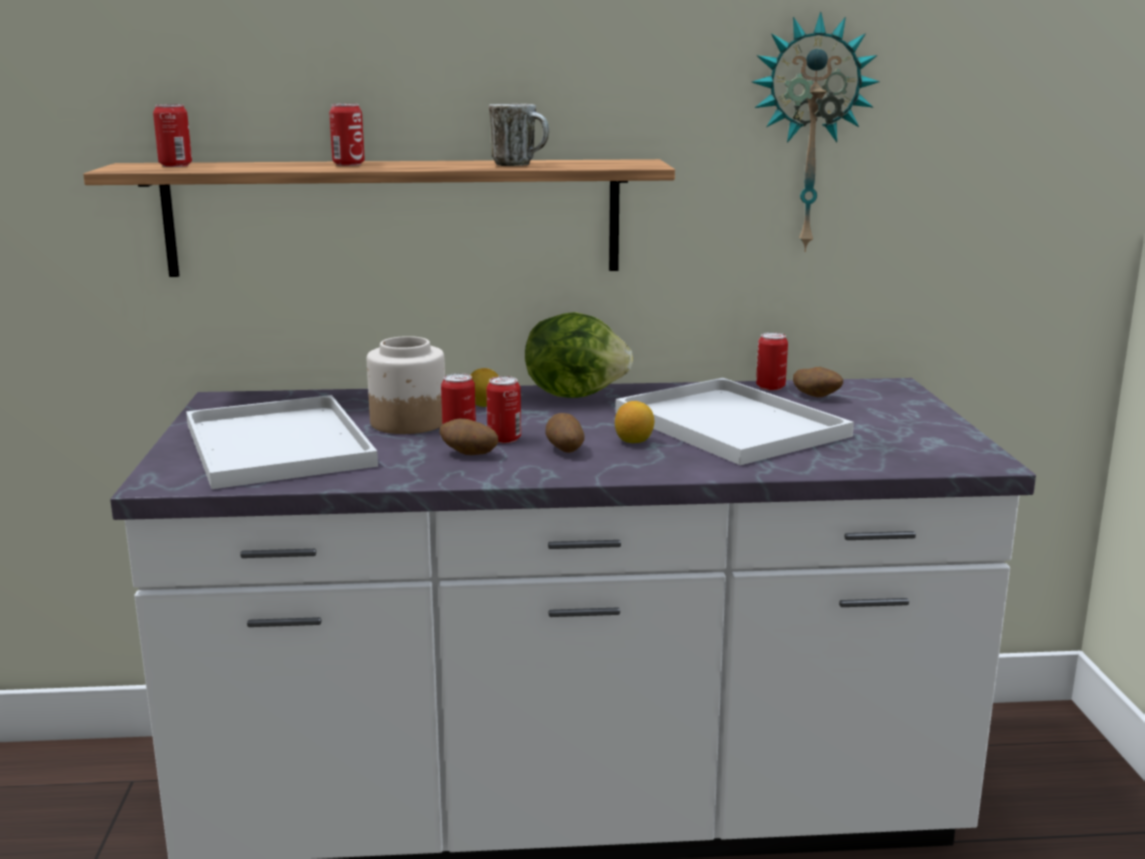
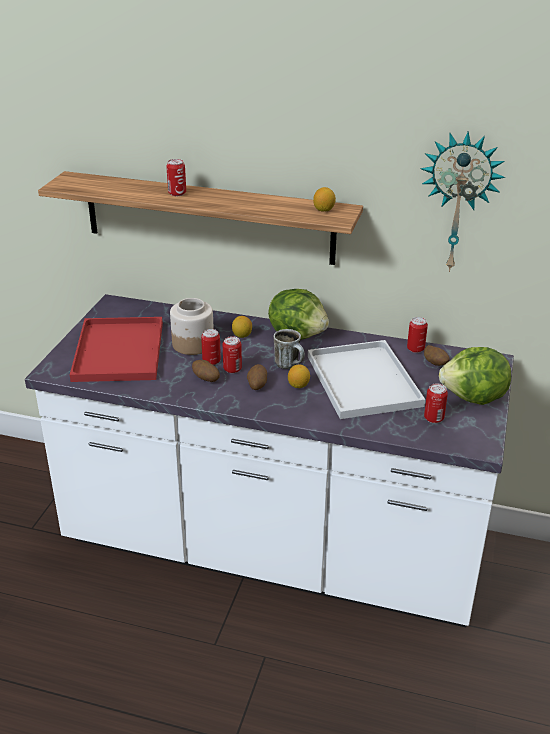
camera: 20 degrees right, 15 degrees up
(175, 165) = (88, 183): can -> can (433, 418)
(274, 444) = (118, 350): white tray -> red tray
(520, 165) = (268, 209): mug -> mug (290, 365)
(609, 162) = (324, 210): none -> lemon
(913, 420) = (474, 398): none -> lettuce

